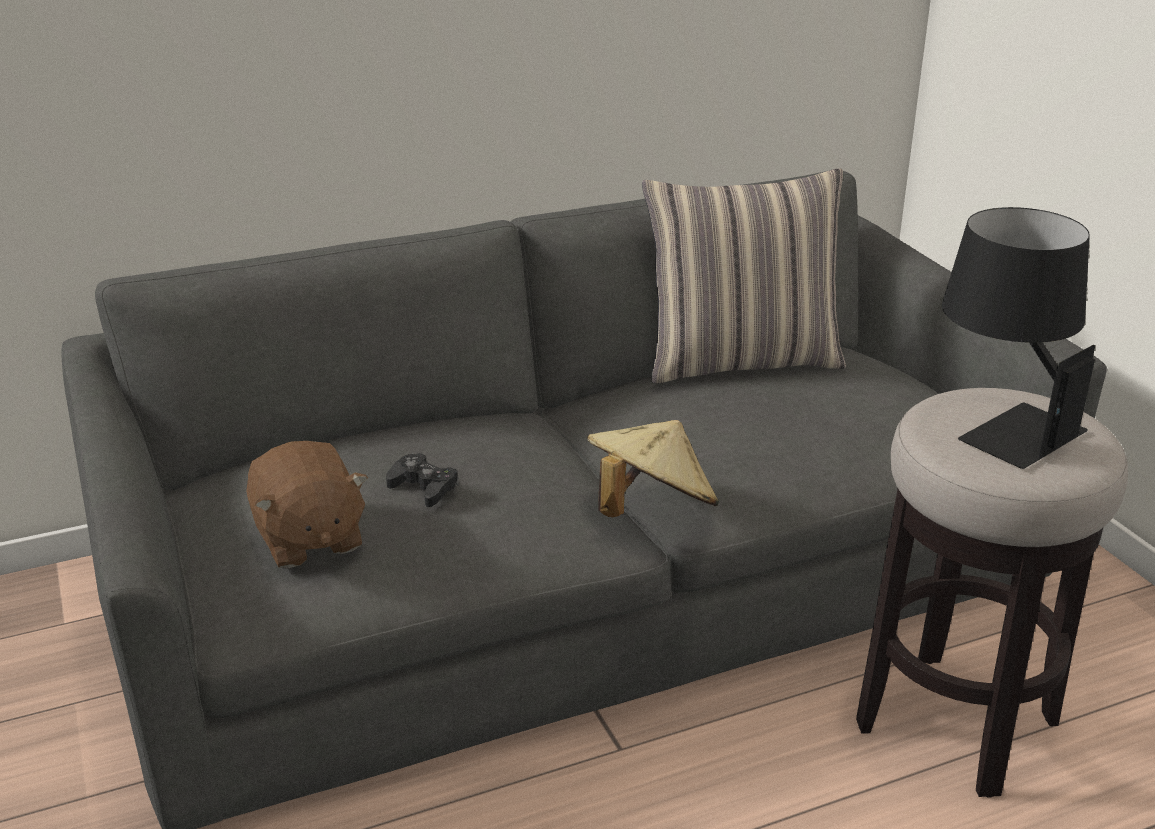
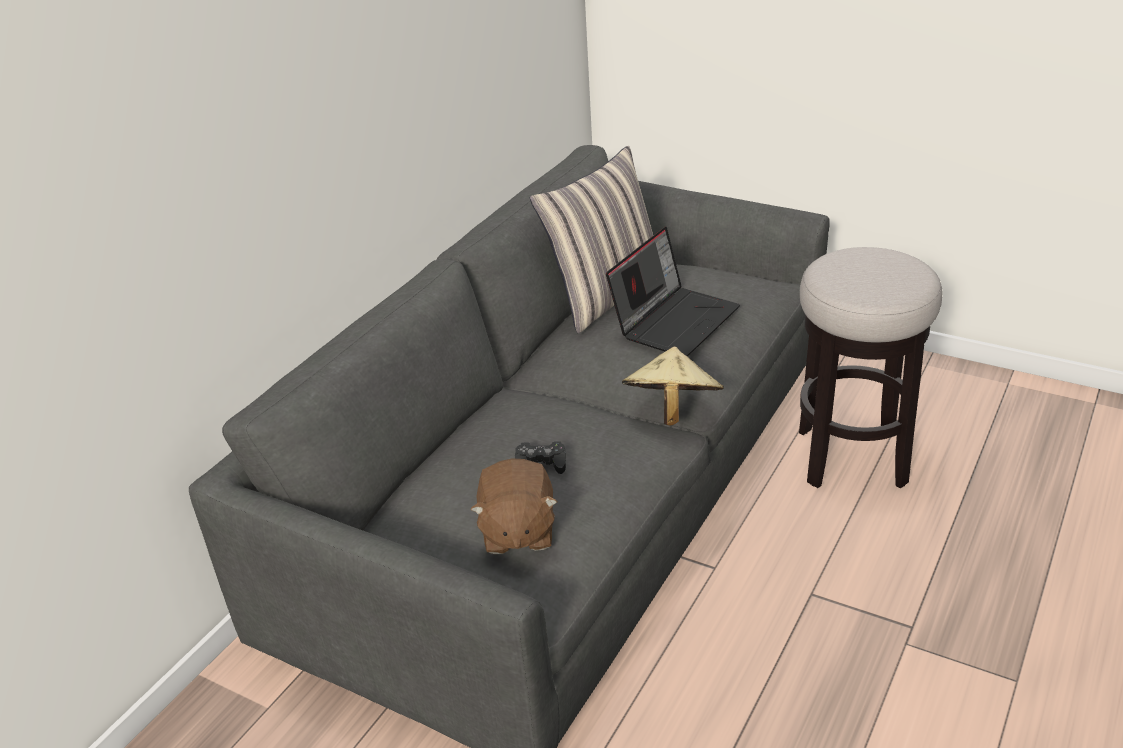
camera: 35 degrees left, 5 degrees up
(308, 539) = (517, 531): brown plush toy -> brown plush toy turned 60 degrees clockwise
(780, 415) = (674, 320): none -> laptop
(999, 424) = (865, 272): black table lamp -> none

